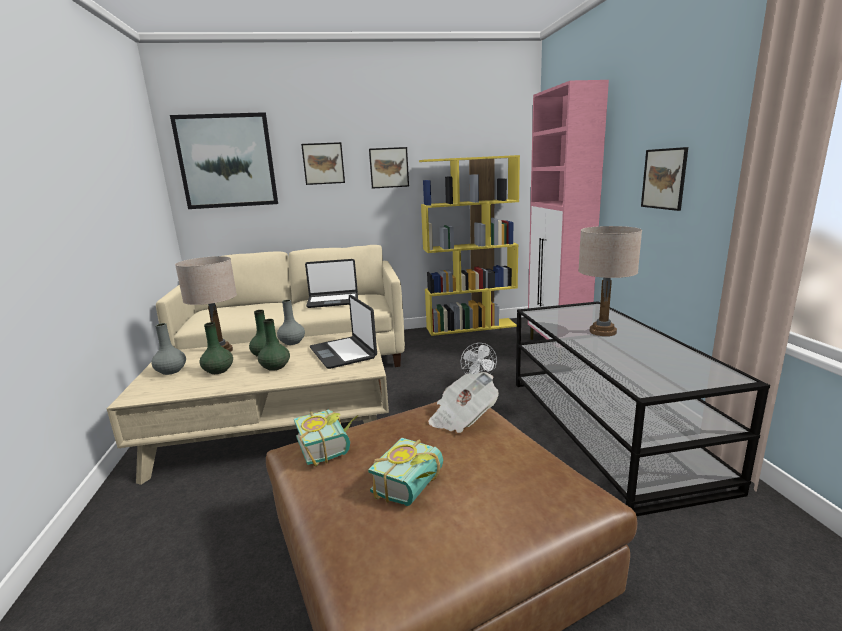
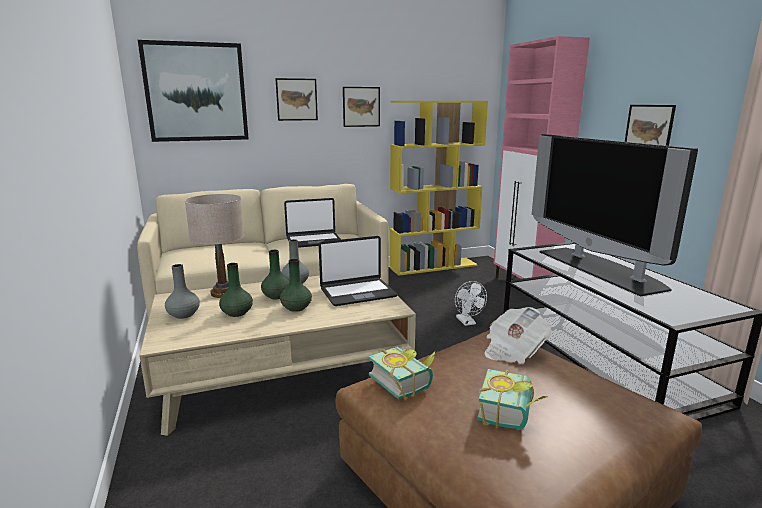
camera: 10 degrees left, 0 degrees up
(343, 353) = (357, 293): laptop -> laptop turned 75 degrees counterclockwise
(603, 332) = (600, 269): beige table lamp -> television

